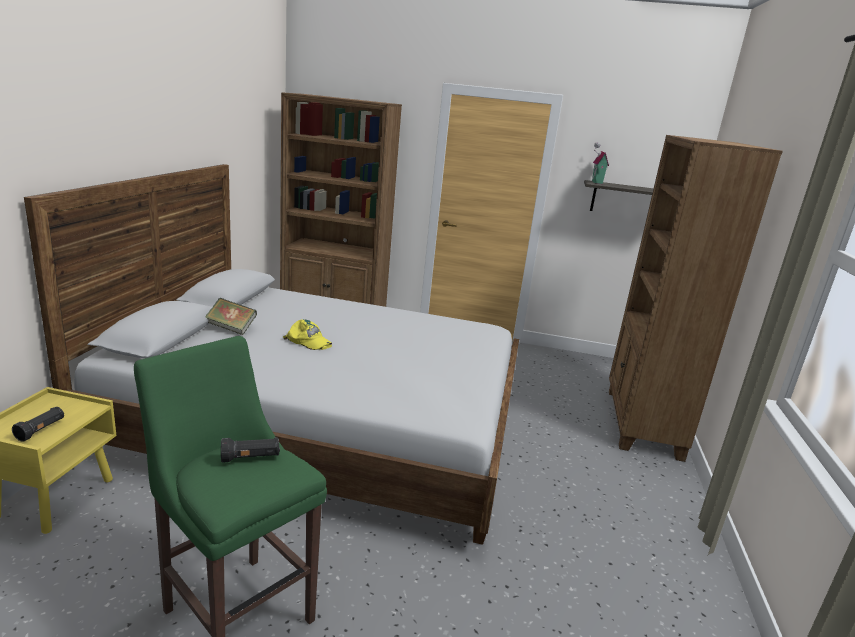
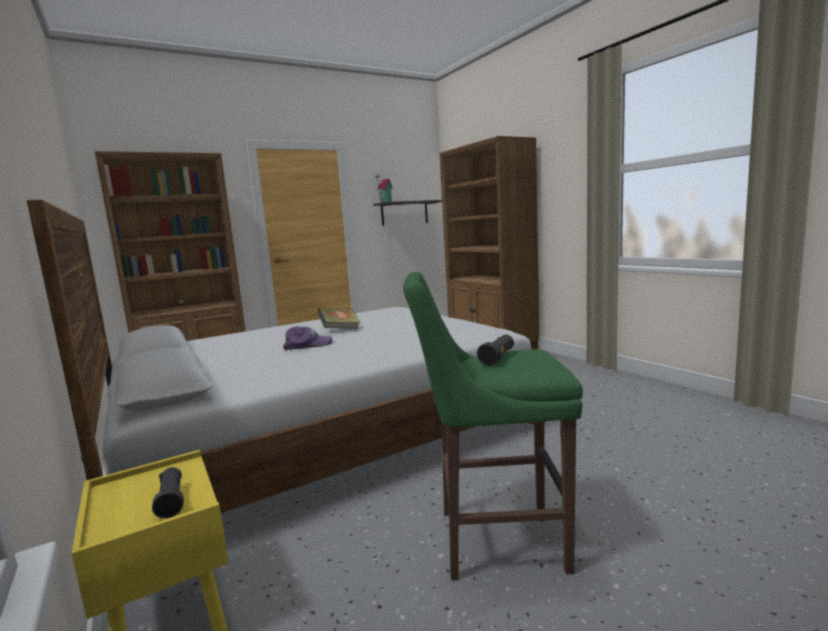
camera: 40 degrees left, 10 degrees down
(231, 328) = (219, 363): book -> book (340, 329)
(308, 341) = (307, 344): yellow cap -> purple cap

